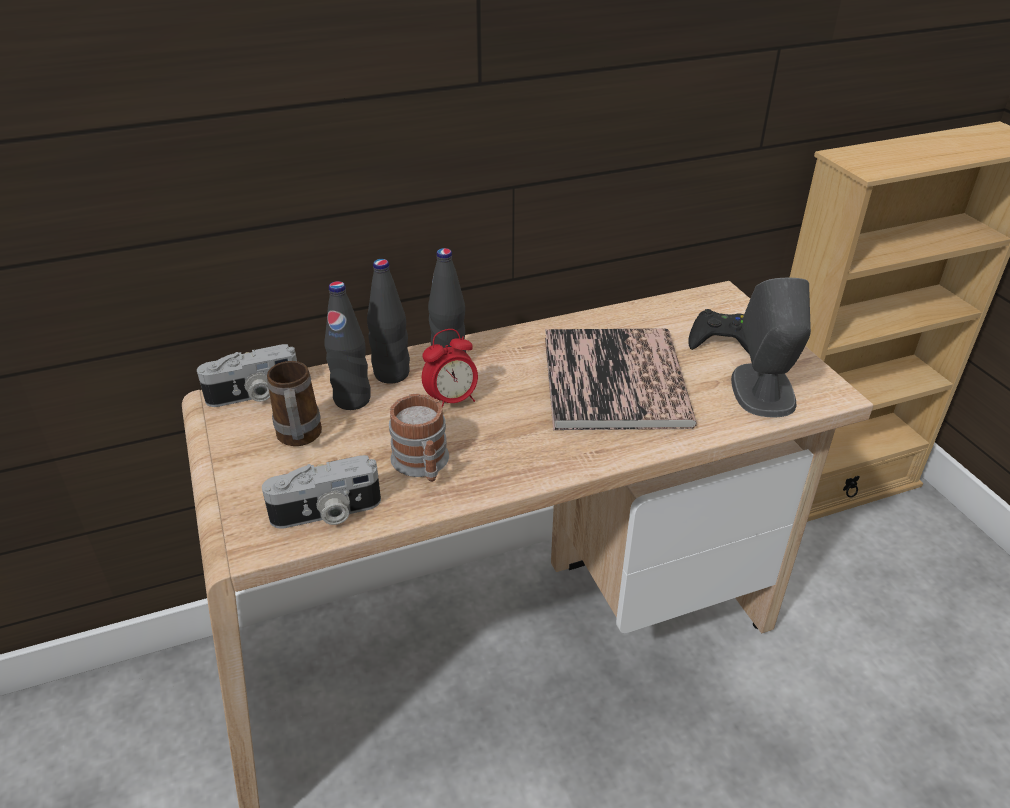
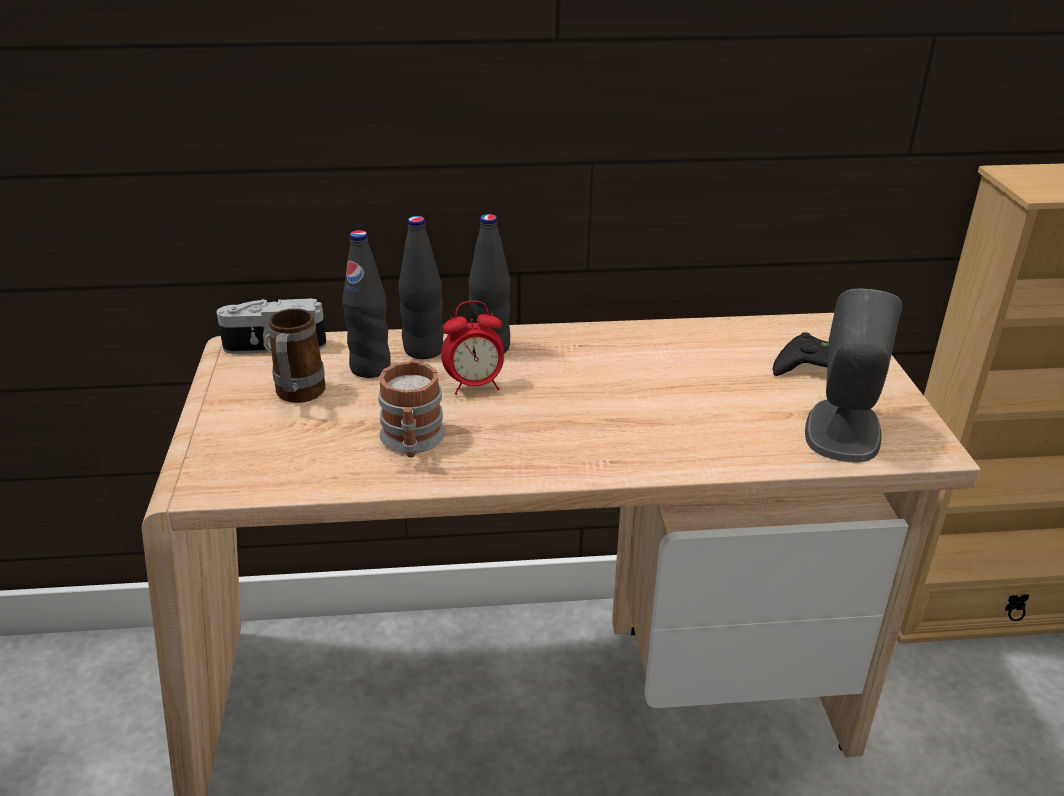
camera: 15 degrees right, 5 degrees down
(327, 513) = (290, 470): camera -> none
(615, 380) = (668, 393): book -> none

